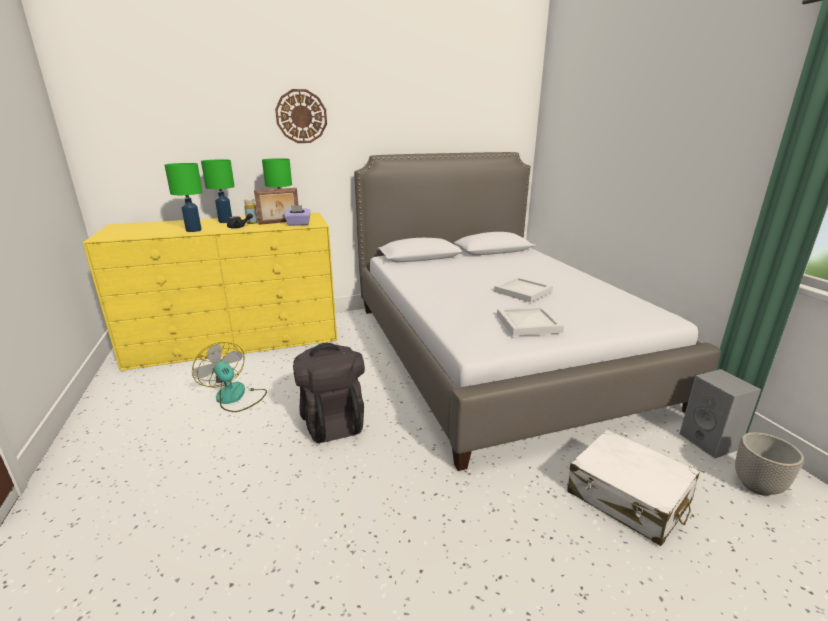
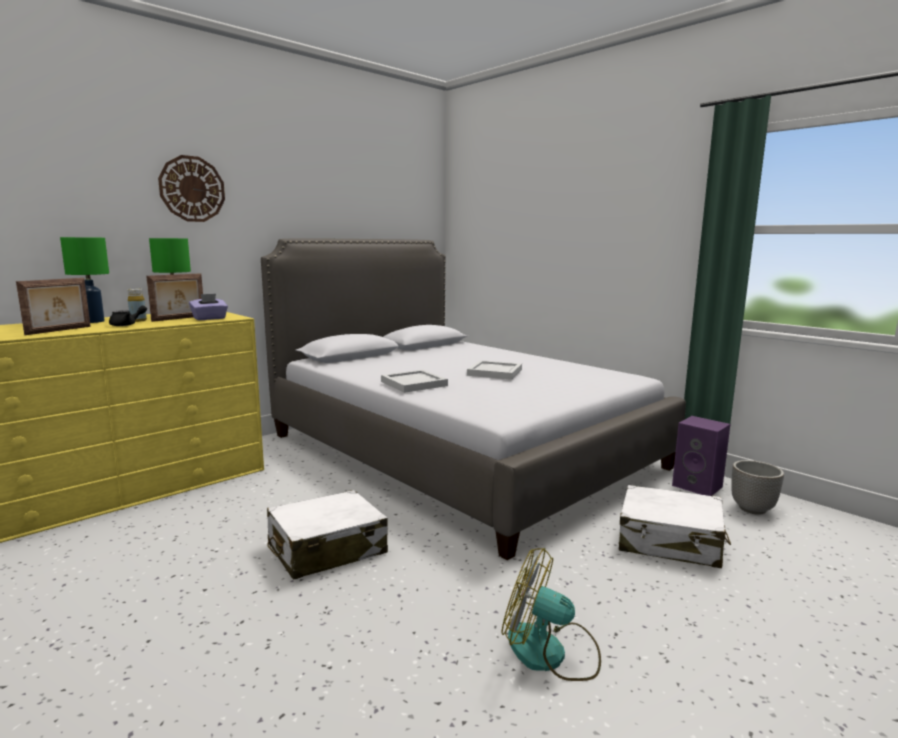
camera: 25 degrees left, 10 degrees down
(194, 230) = (59, 330): green table lamp -> picture frame
(235, 397) = (165, 555): fan -> fan (550, 653)
(332, 421) = (326, 549): black backpack -> white suitcase
(527, 323) = (529, 394): white tray -> white tray (413, 384)
(710, 442) = (698, 486): grey speaker -> purple speaker

